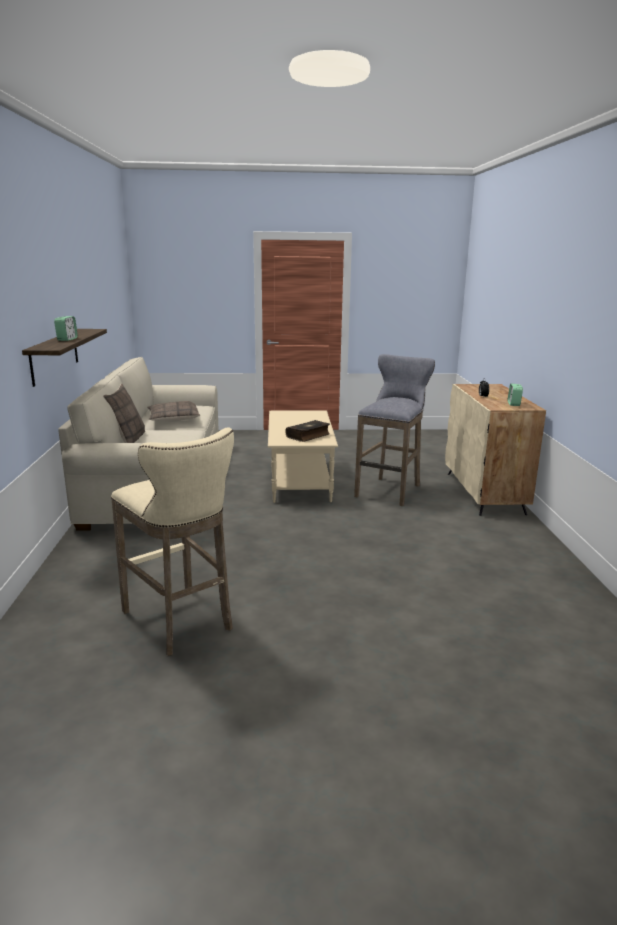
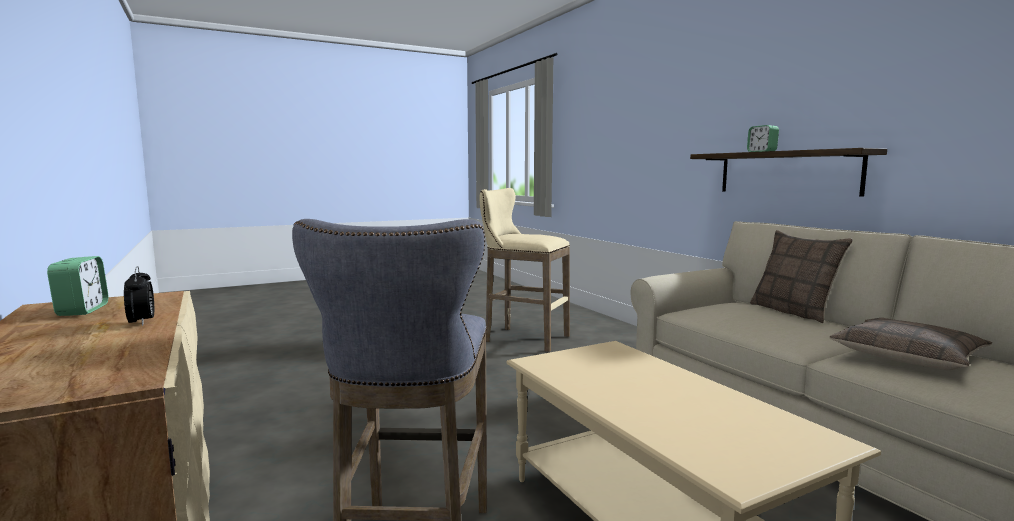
camera: 155 degrees right, 10 degrees down
(308, 436) = (586, 368): book -> none

